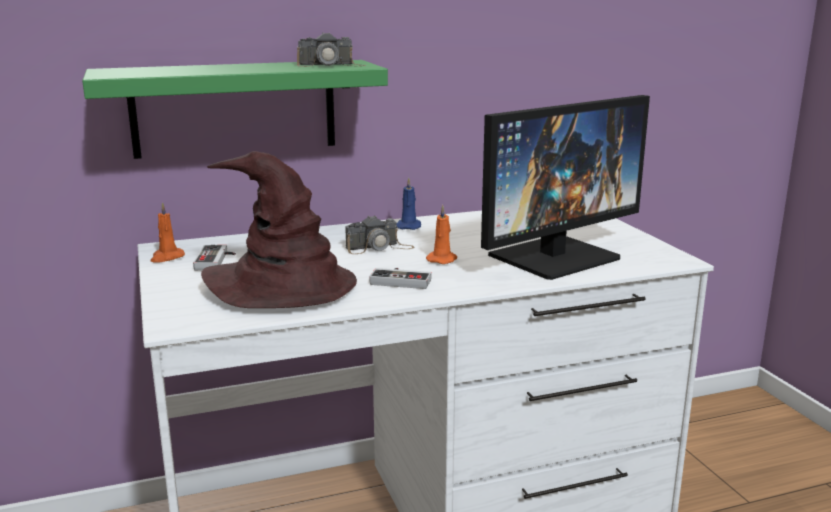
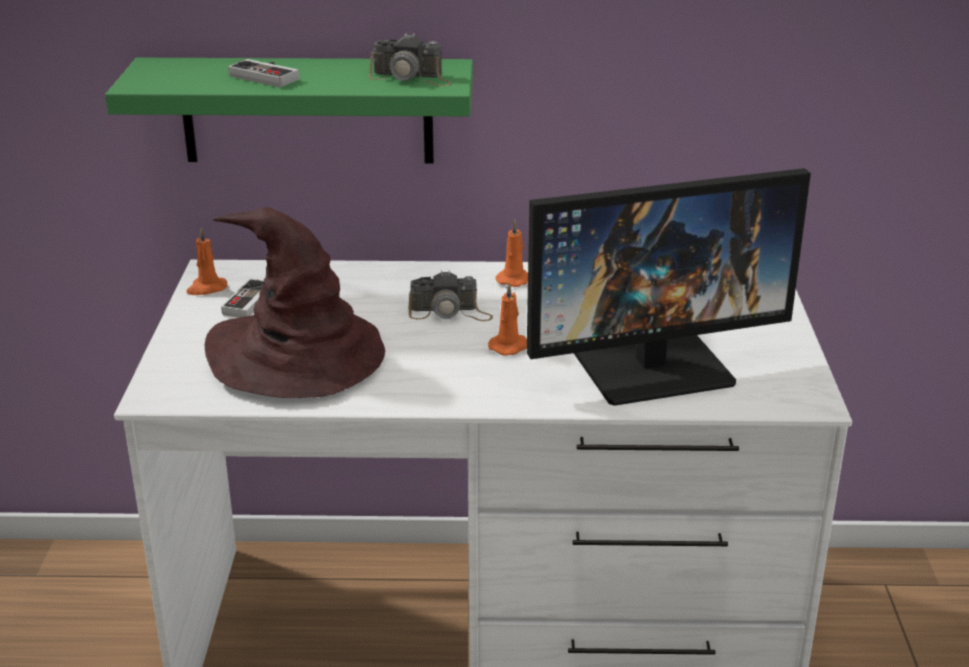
camera: 20 degrees right, 10 degrees up
(402, 280) = (436, 373): game controller -> game controller (268, 76)
(409, 226) = (514, 279): blue candle -> orange candle

